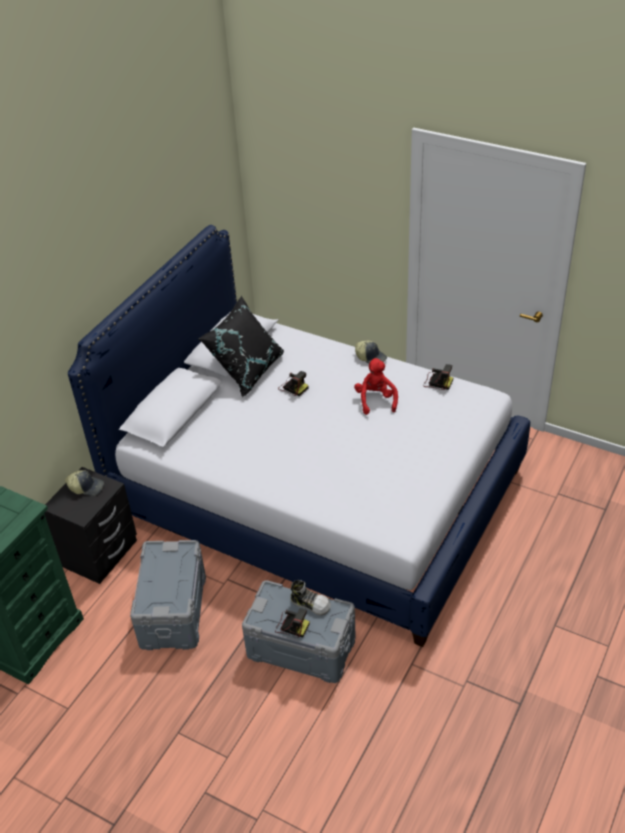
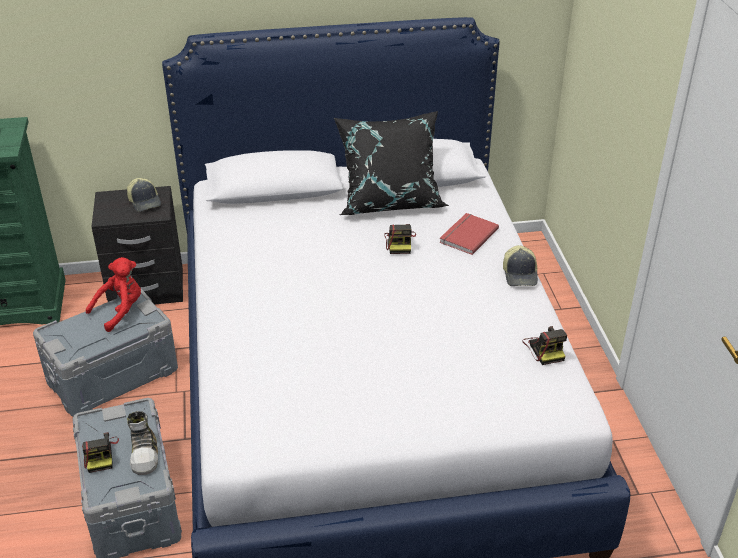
camera: 50 degrees right, 5 degrees down
(315, 358) = (467, 235): none -> red book
(376, 400) = (451, 313): red plush toy -> red plush toy (120, 311)

